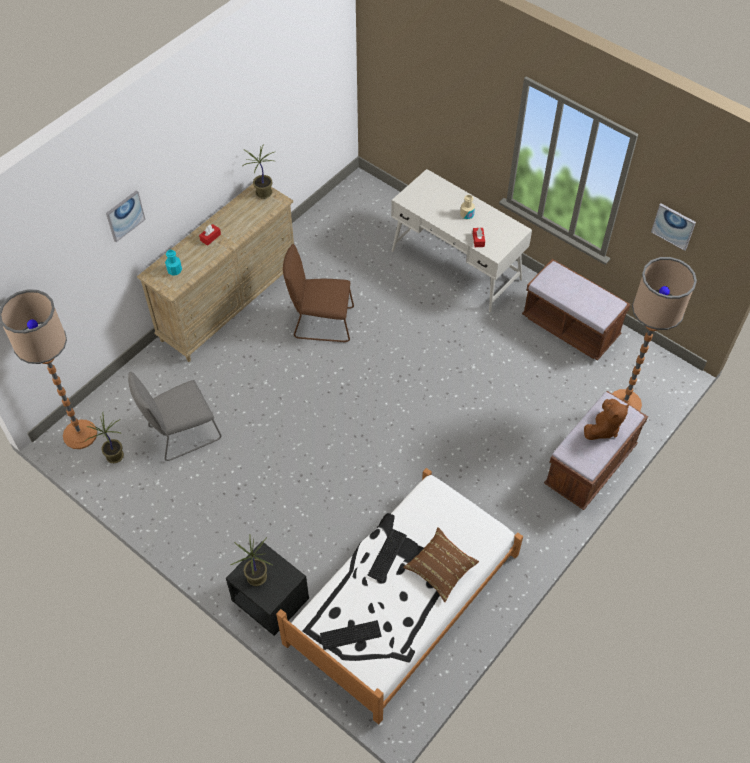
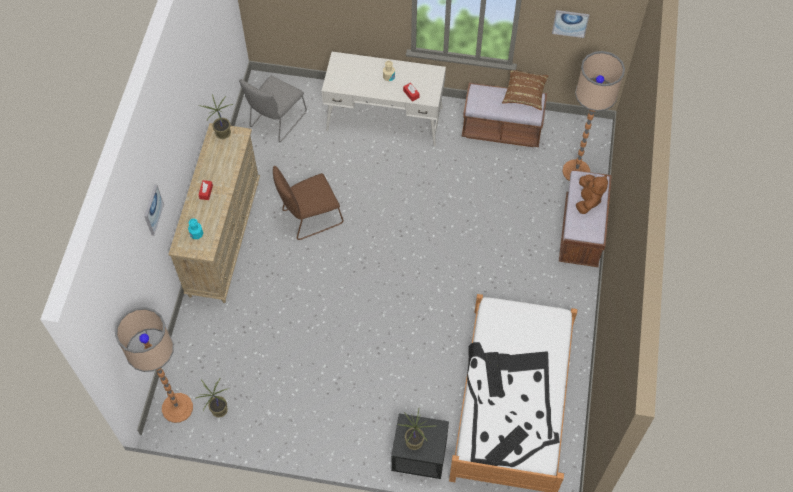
camera: 30 degrees left, 5 degrees up
(181, 434) = (261, 364): grey chair -> grey chair (276, 121)
(440, 569) = (537, 364): brown pillow -> brown pillow (524, 94)

